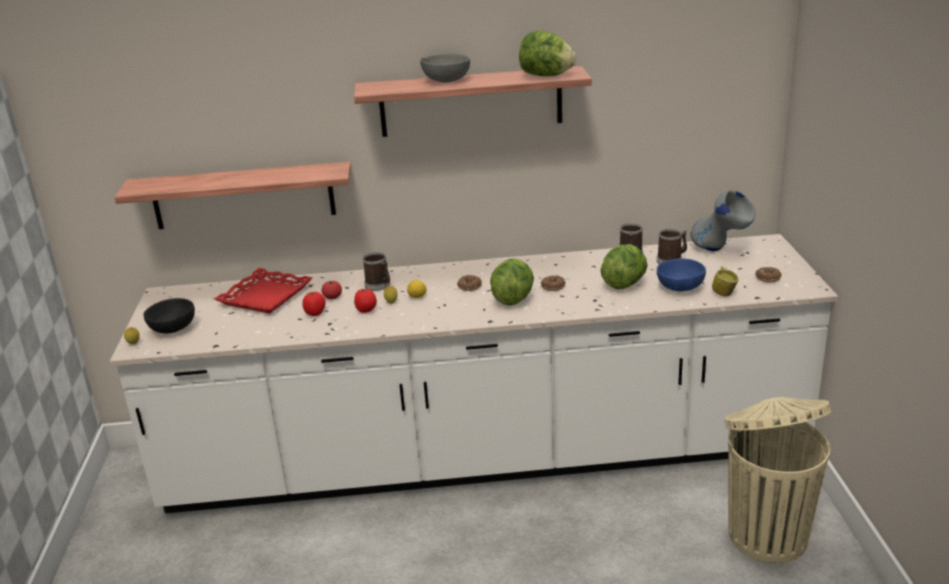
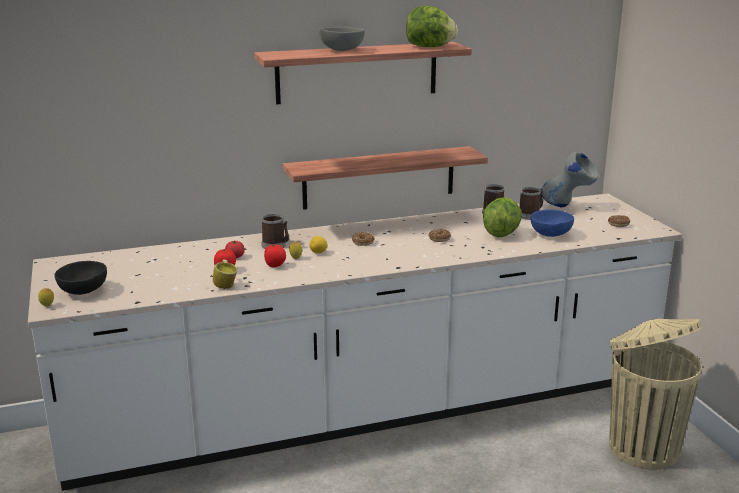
camera: 15 degrees left, 5 degrees down
(243, 196) = (139, 162): shelf -> shelf (379, 177)
(266, 297) = (166, 260): red tray -> none
(512, 299) = (408, 249): lettuce -> none
(724, 292) = (589, 236): mug -> mug (226, 285)

